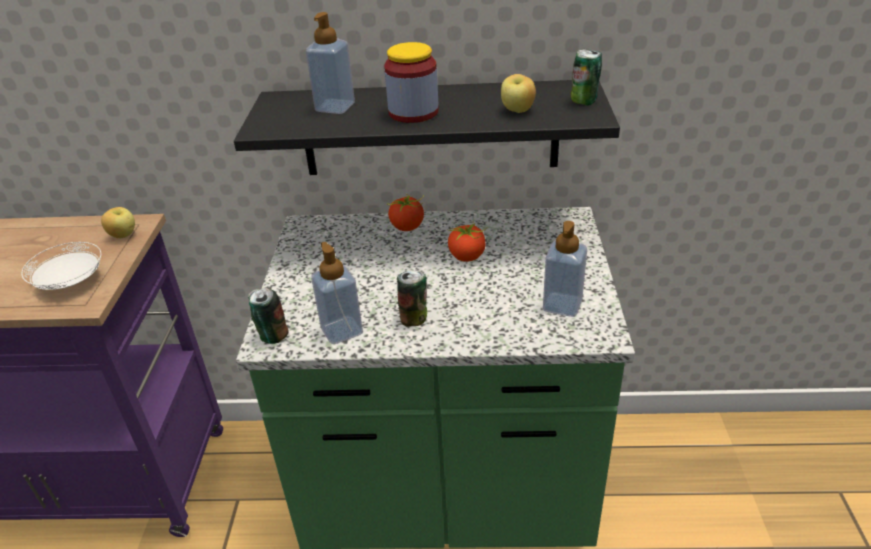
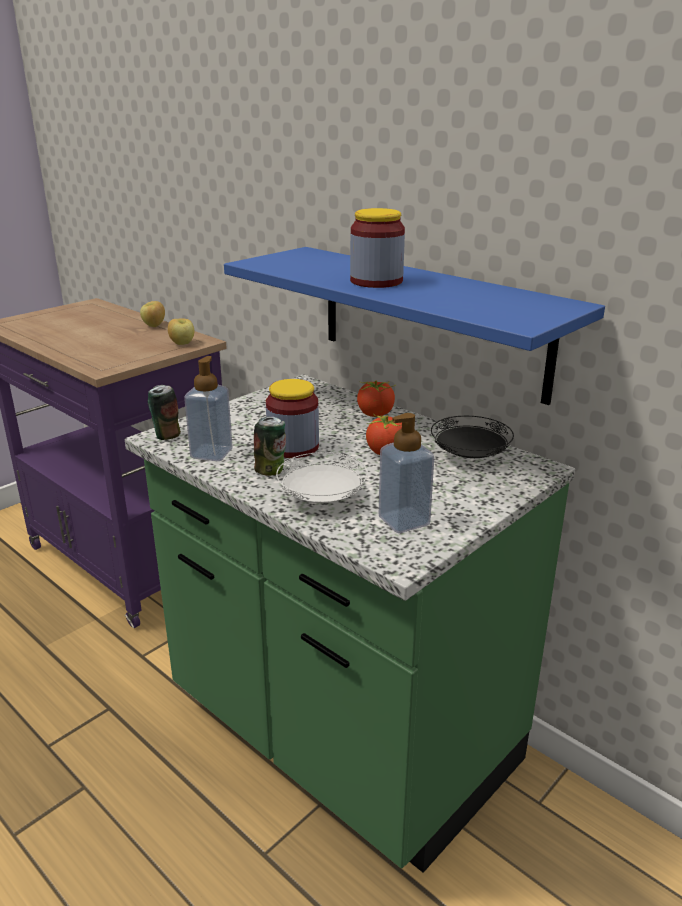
camera: 40 degrees right, 10 degrees down
(71, 282) = (115, 356): white plate -> white plate (322, 499)
(335, 107) = (329, 265): soap dispenser -> none
(395, 288) = (293, 447): none -> jar
(430, 129) = (430, 321): black shelf -> blue shelf
(517, 111) = (463, 302): apple -> apple (154, 326)
(523, 231) = (469, 456): none -> black plate
(583, 101) = (543, 313): can -> none

